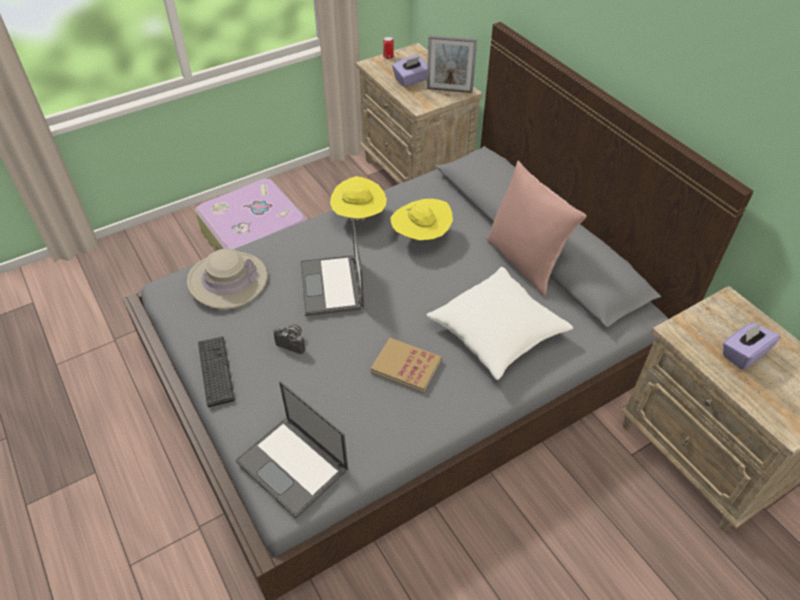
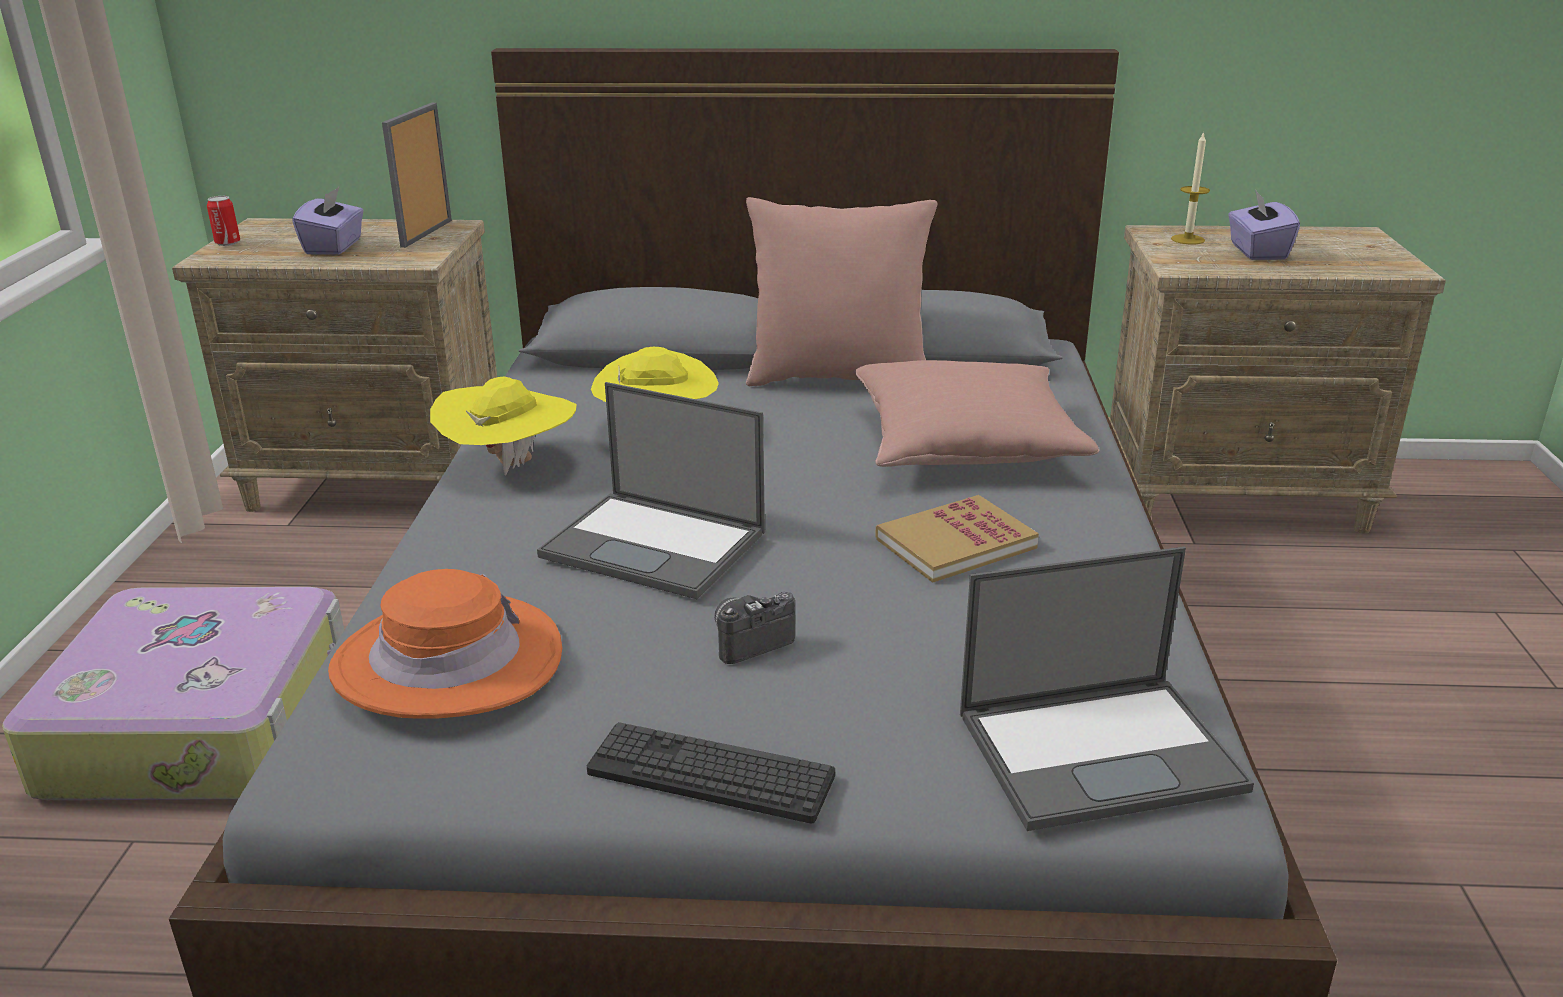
camera: 55 degrees left, 20 degrees down
(228, 280) = (448, 661): beige hat -> orange hat
(449, 90) = (426, 233): picture frame -> picture frame turned 150 degrees clockwise
(497, 332) = (966, 445): white pillow -> pink pillow
(730, 318) = (1187, 239): none -> candle

